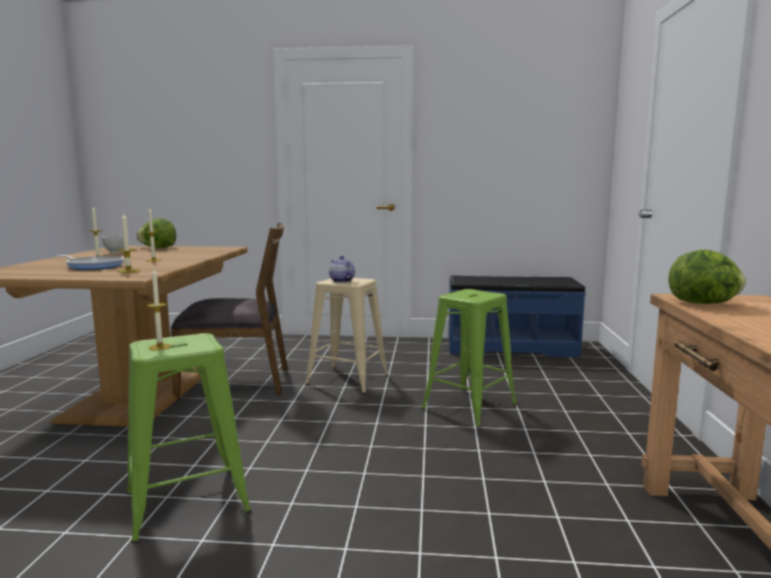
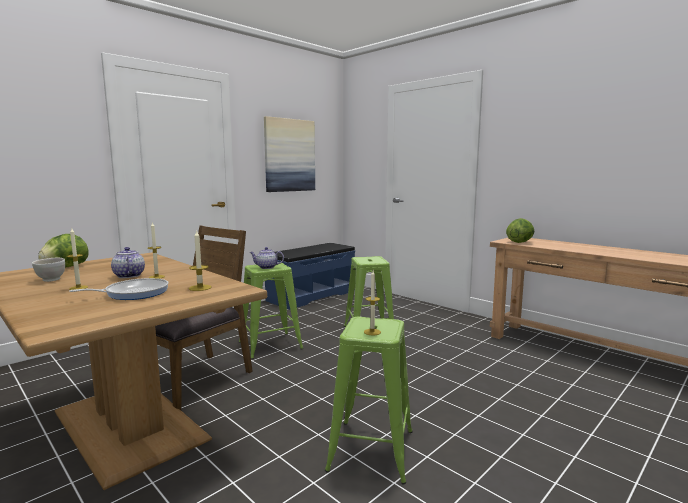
camera: 50 degrees left, 0 degrees up
(149, 257) = (128, 275): none -> teapot
(348, 380) = (271, 345): beige stool -> green stool
(503, 144) = (289, 155): none -> picture

